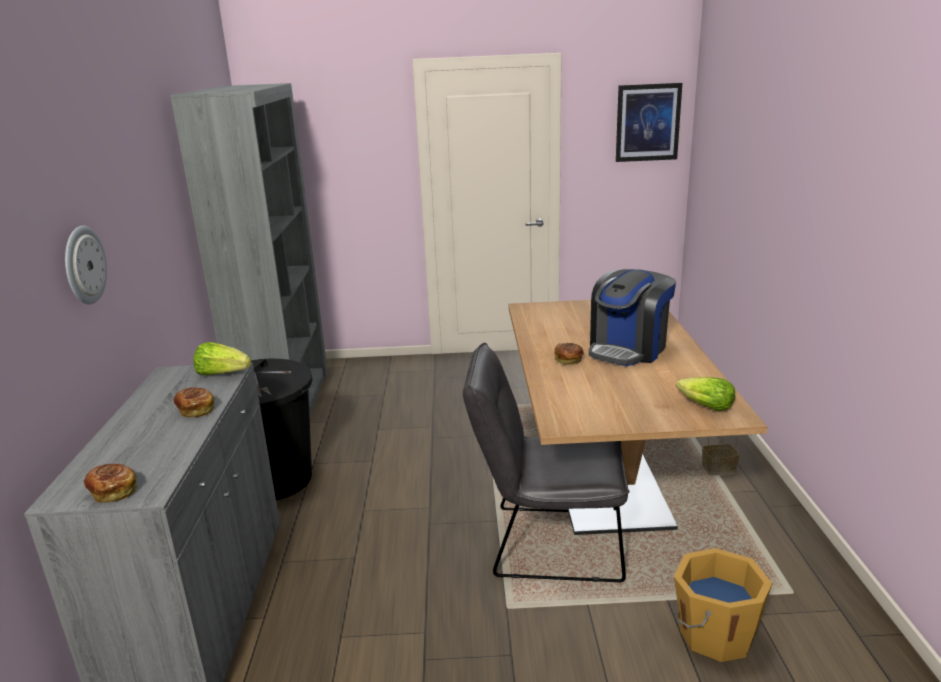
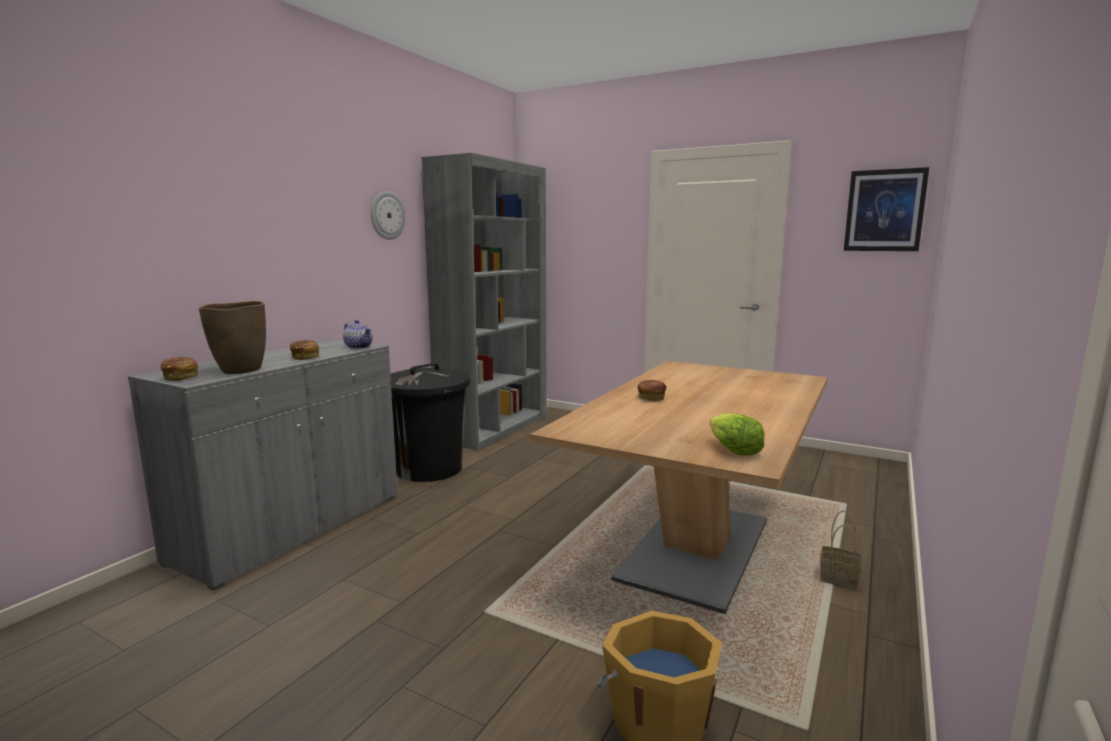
camera: 30 degrees right, 10 degrees down
(83, 265) = (272, 240): wall clock -> wall clock (387, 215)
(165, 457) = (240, 370): none -> brown vase
(222, 373) = (359, 347): lettuce -> teapot
(546, 542) = (578, 577): grey chair -> none
(628, 349) = (725, 401): coffee machine -> none

